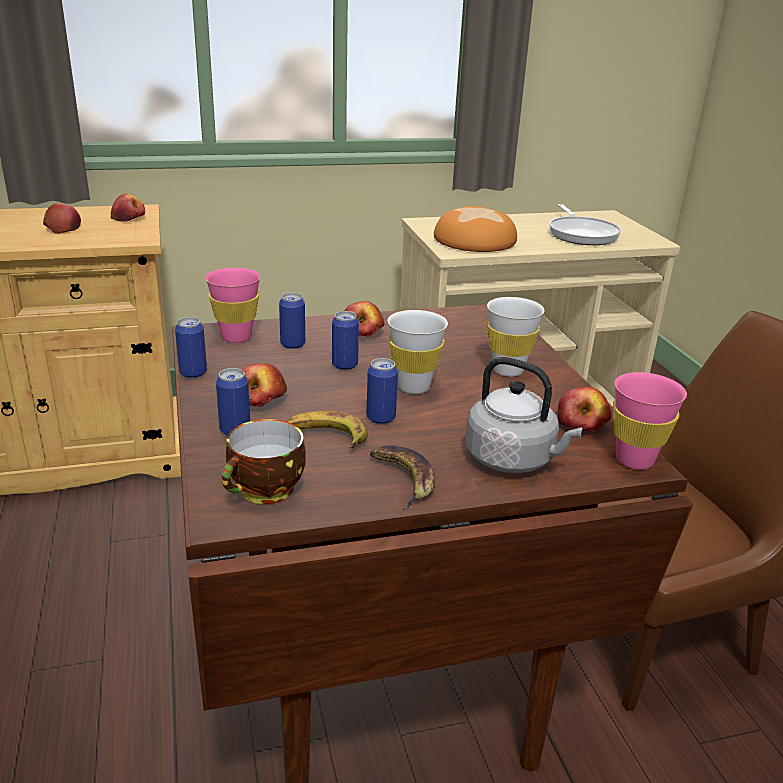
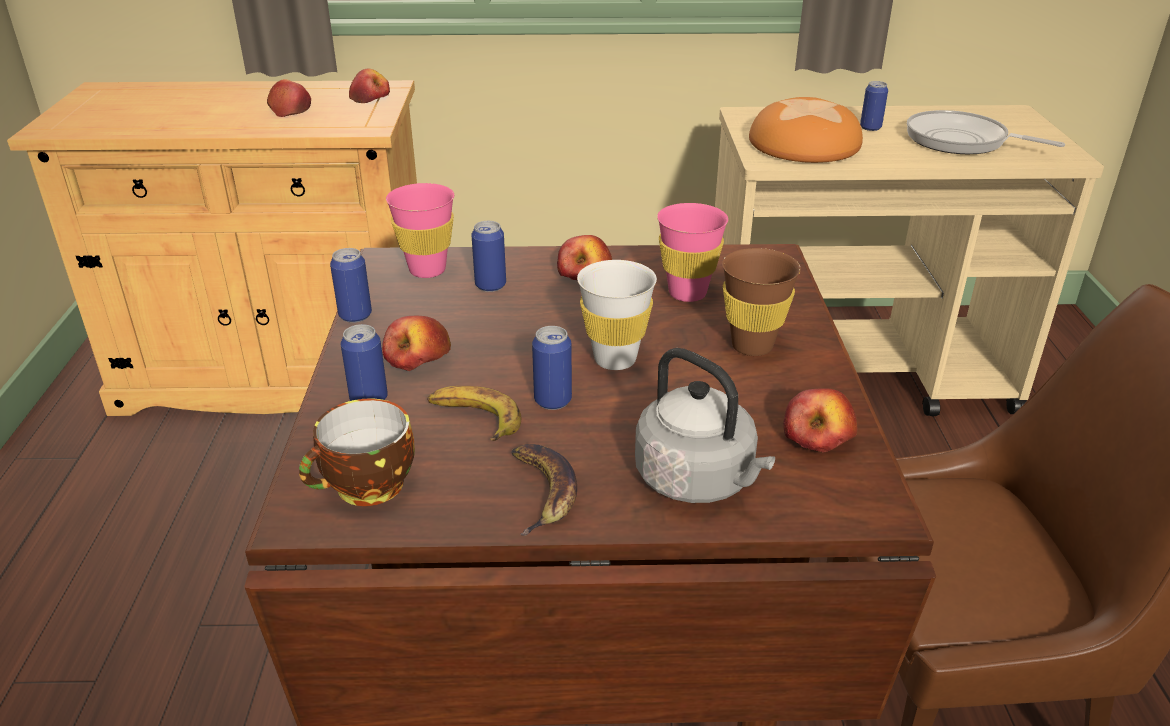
camera: 15 degrees right, 5 degrees up
(345, 365) = (541, 320): can -> can (870, 128)
(508, 370) = (752, 346): white cup -> brown cup
(581, 234) = (961, 141): frying pan -> frying pan turned 120 degrees clockwise
(634, 460) = (867, 501): pink cup -> pink cup (687, 293)

